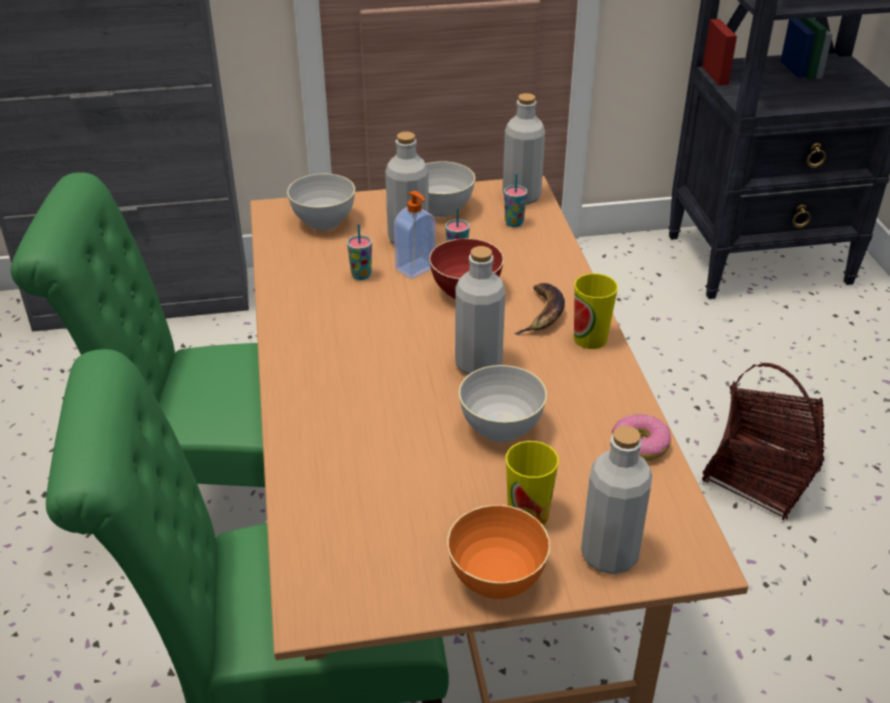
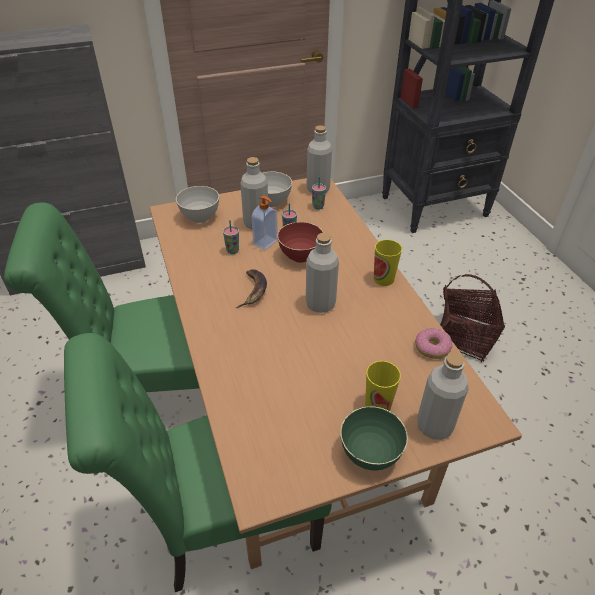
camera: 10 degrees left, 5 degrees up
(497, 579) = (370, 454): orange bowl -> green bowl
(501, 429) = (345, 347): grey bowl -> none
(542, 314) = (350, 265): banana -> banana (253, 291)

